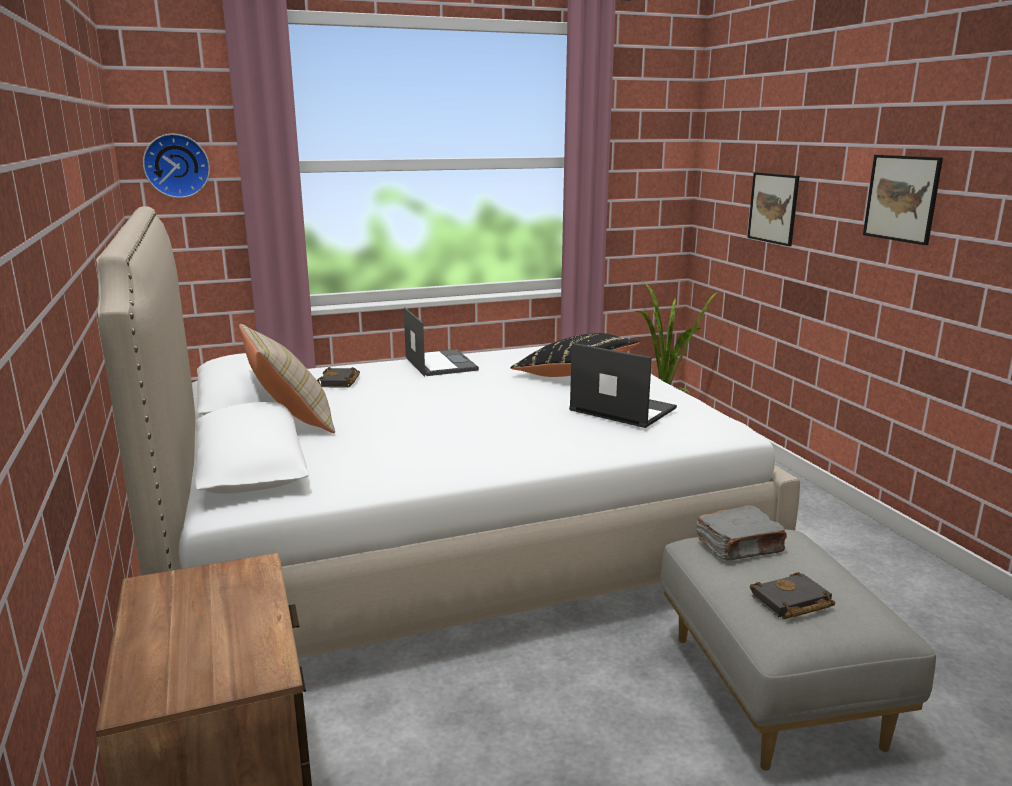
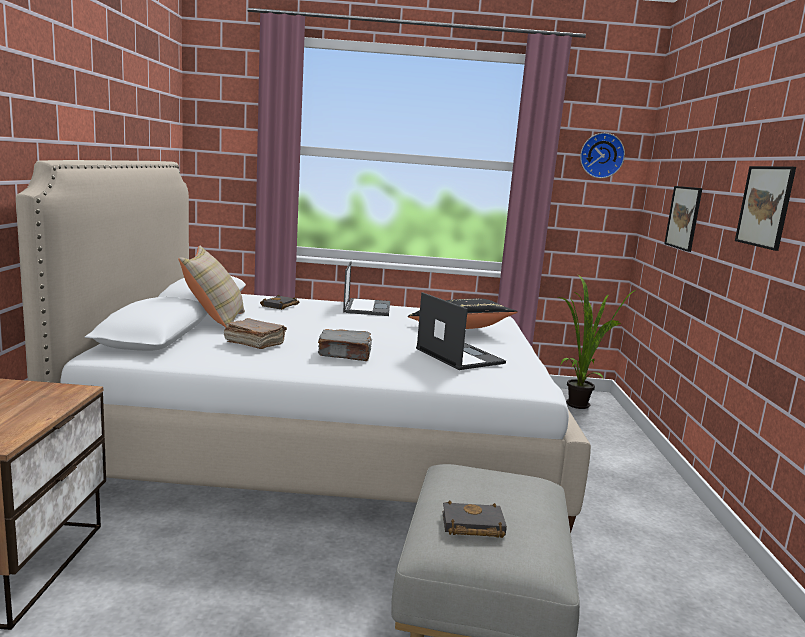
camera: 20 degrees right, 5 degrees down
(176, 166) = (219, 142): wall clock -> wall clock (601, 155)
(386, 444) = (254, 343): none -> brown book
(740, 546) = (479, 478): grey book -> grey book (345, 355)

